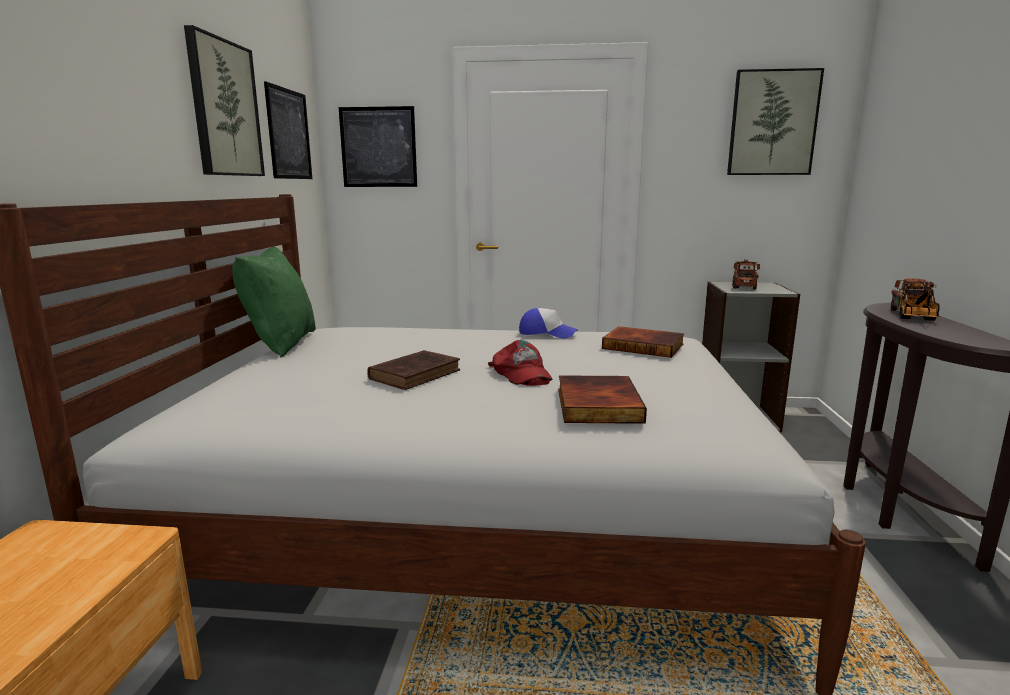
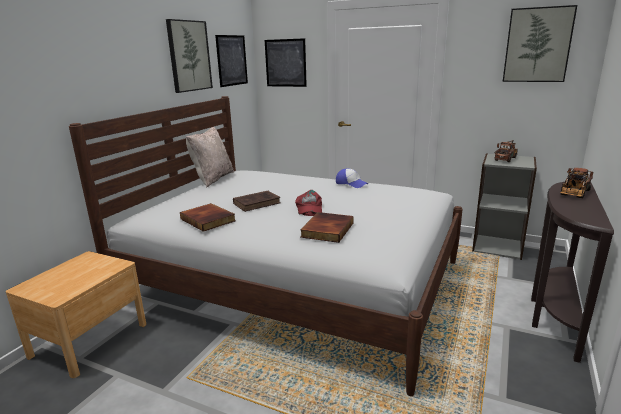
camera: 20 degrees right, 5 degrees up
(281, 344) = (212, 179): green pillow -> beige pillow
(644, 346) = (397, 197): book -> book (209, 219)

